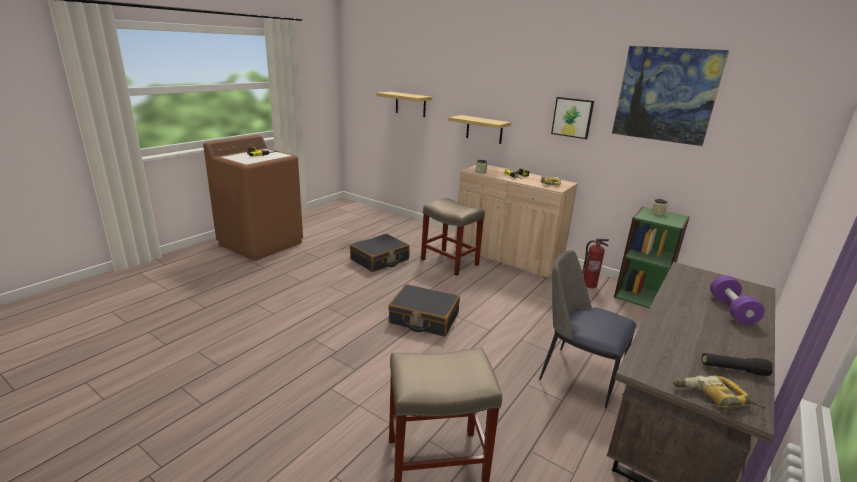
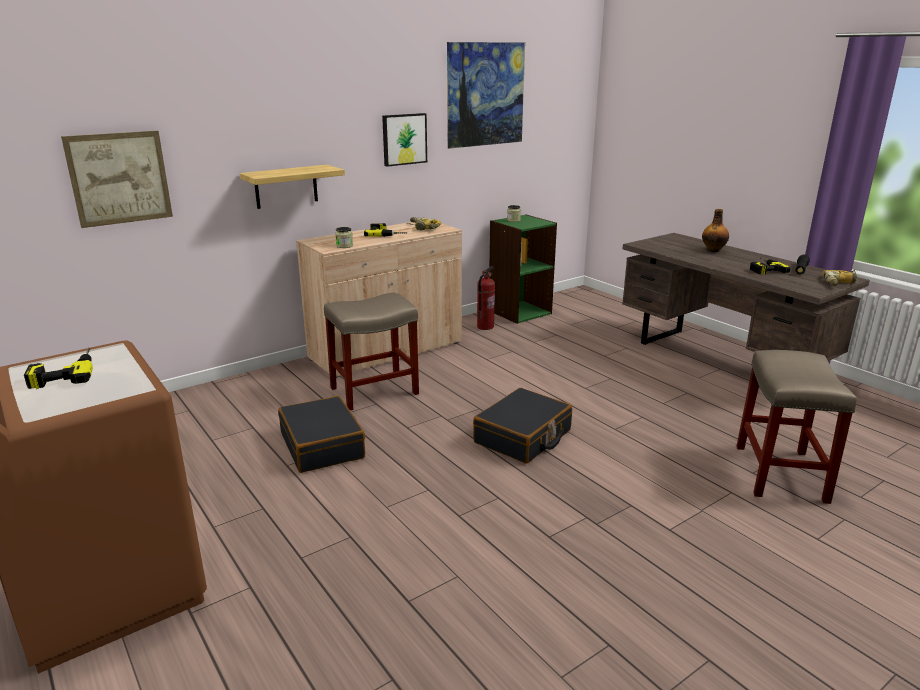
camera: 70 degrees left, 0 degrees up
(410, 104) = (119, 178): shelf -> picture
(578, 375) = (650, 376): chair -> none
(696, 339) = (762, 268): none -> power drill
(731, 310) = (713, 250): purple dumbbell -> bottle

